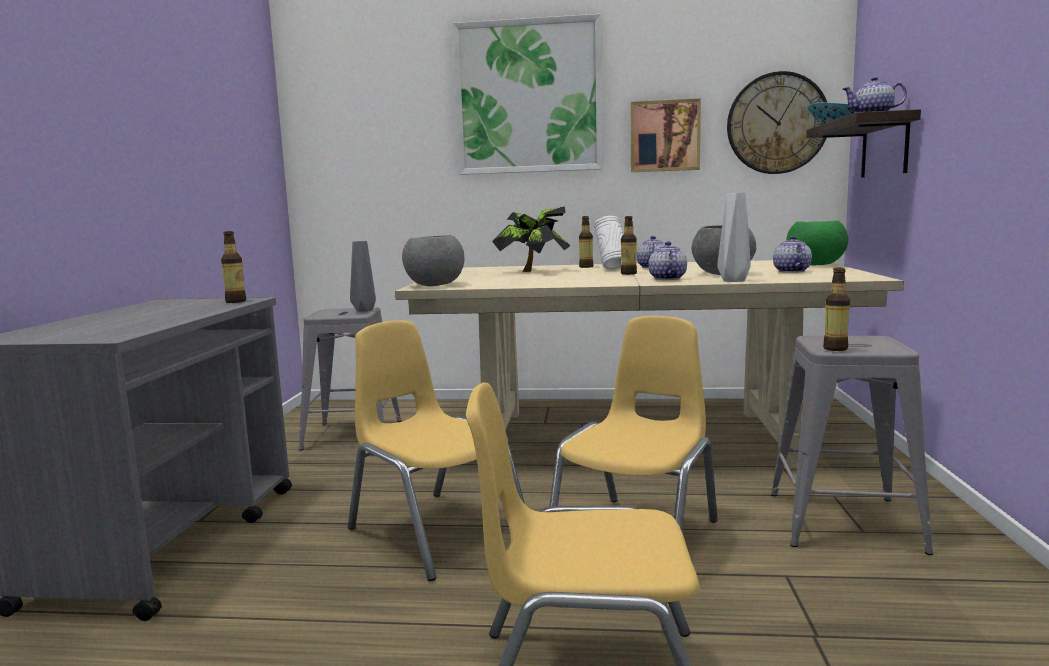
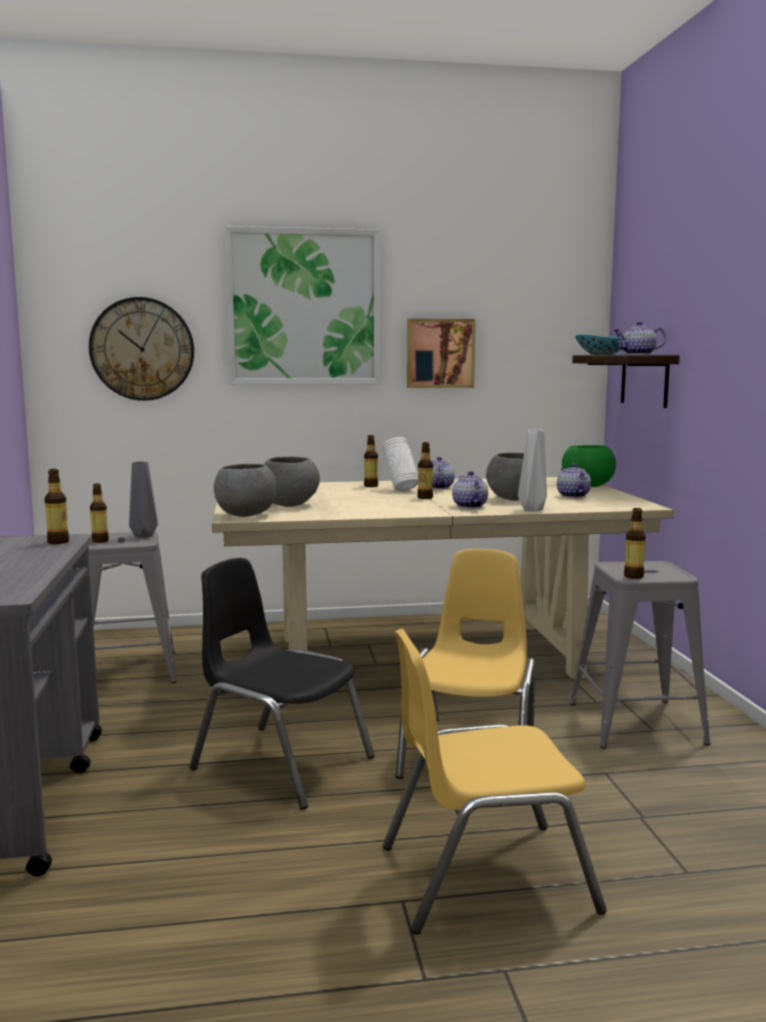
camera: 15 degrees left, 0 degrees up
(323, 313) = (100, 541): none -> bottle
(436, 531) = (281, 763): yellow chair -> black chair
(487, 279) = (289, 505): none -> grey bowl
(533, 272) = (324, 493): potted plant -> none
(777, 123) = (544, 346): wall clock -> wall clock (142, 349)

